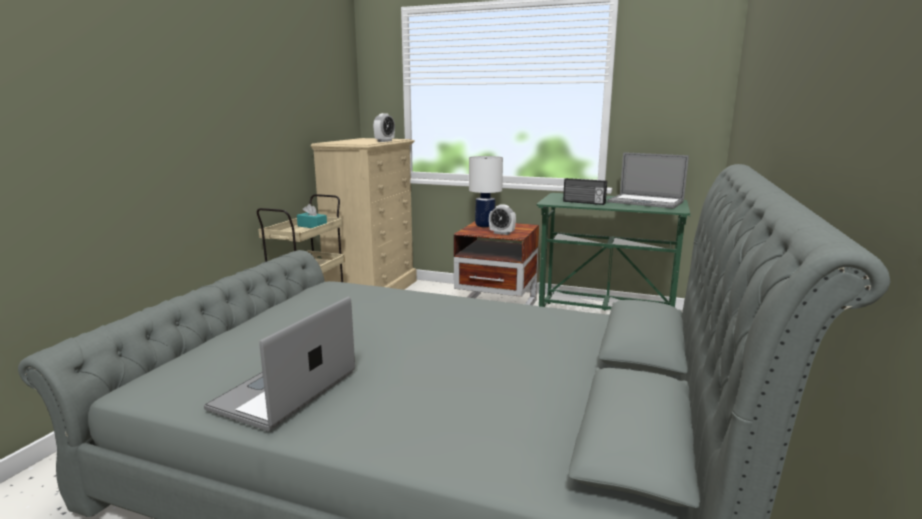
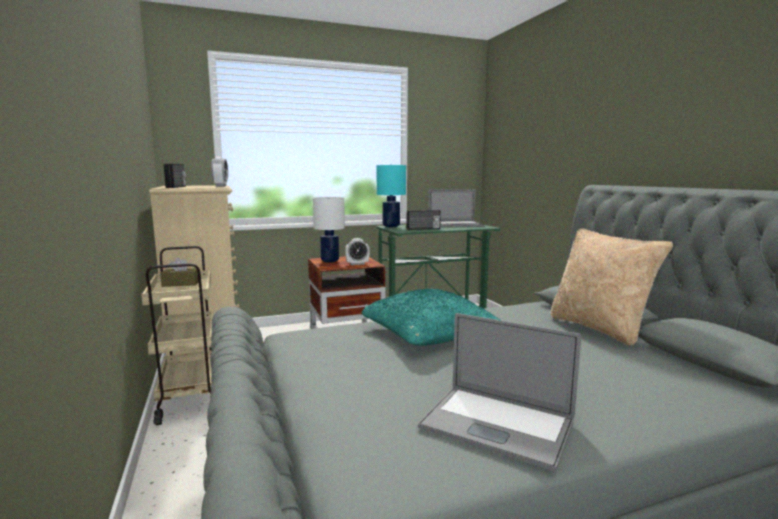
camera: 40 degrees left, 5 degrees down
(285, 390) = (496, 424): laptop -> laptop turned 45 degrees counterclockwise
(312, 226) = (181, 284): turquoise tissue box -> brown tissue box
(346, 141) = (177, 187): none -> radio
(422, 313) = (429, 334): none -> turquoise pillow
(560, 195) = (391, 226): none -> turquoise table lamp
(596, 364) = (598, 330): none -> beige pillow

